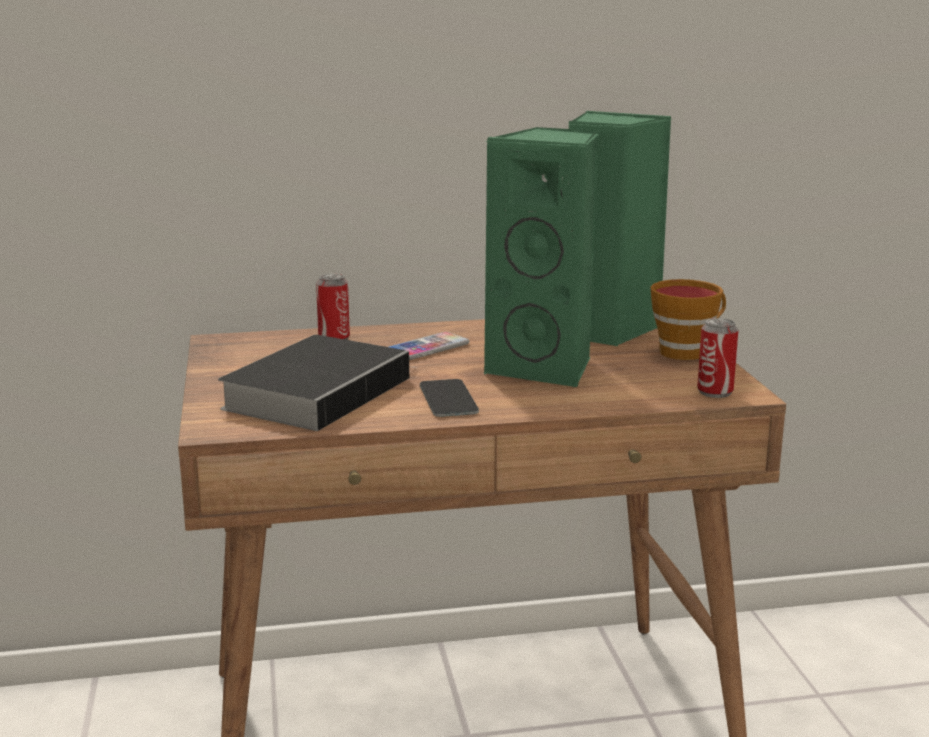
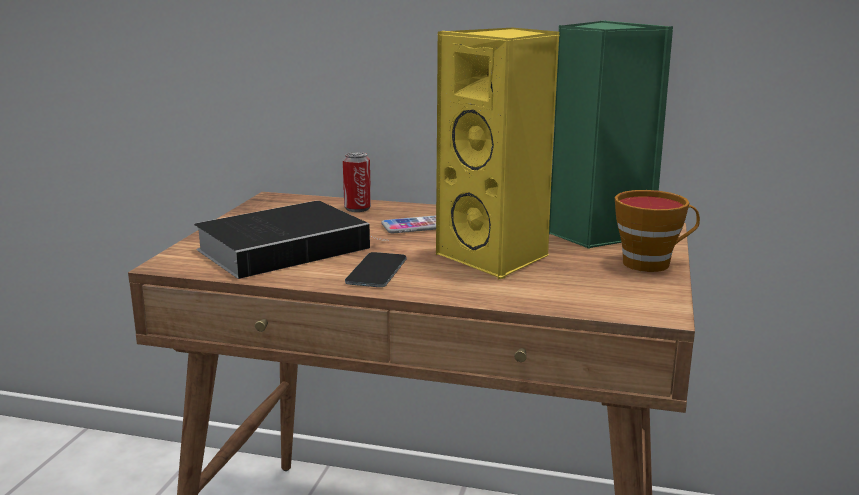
camera: 25 degrees right, 0 degrees up
(546, 368) = (497, 258): green speaker -> yellow speaker
(715, 392) = (630, 306): can -> none

